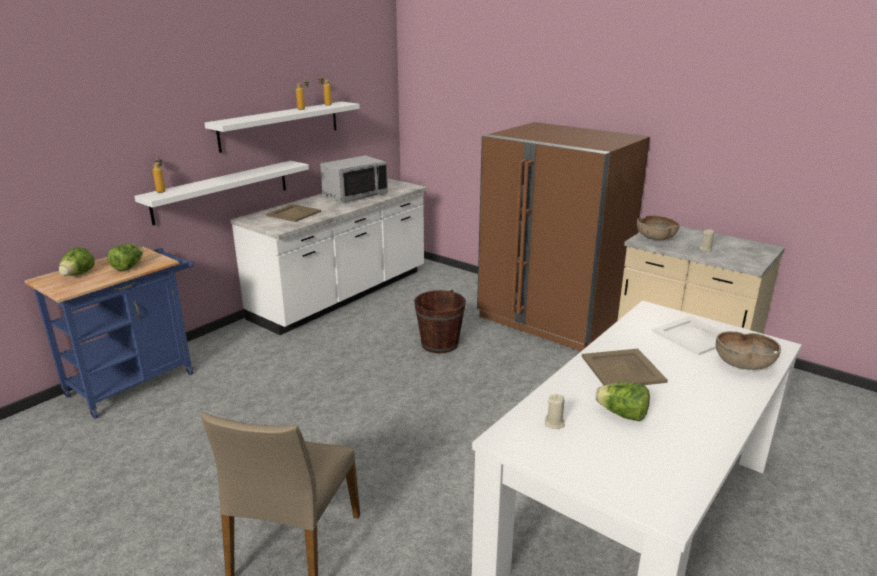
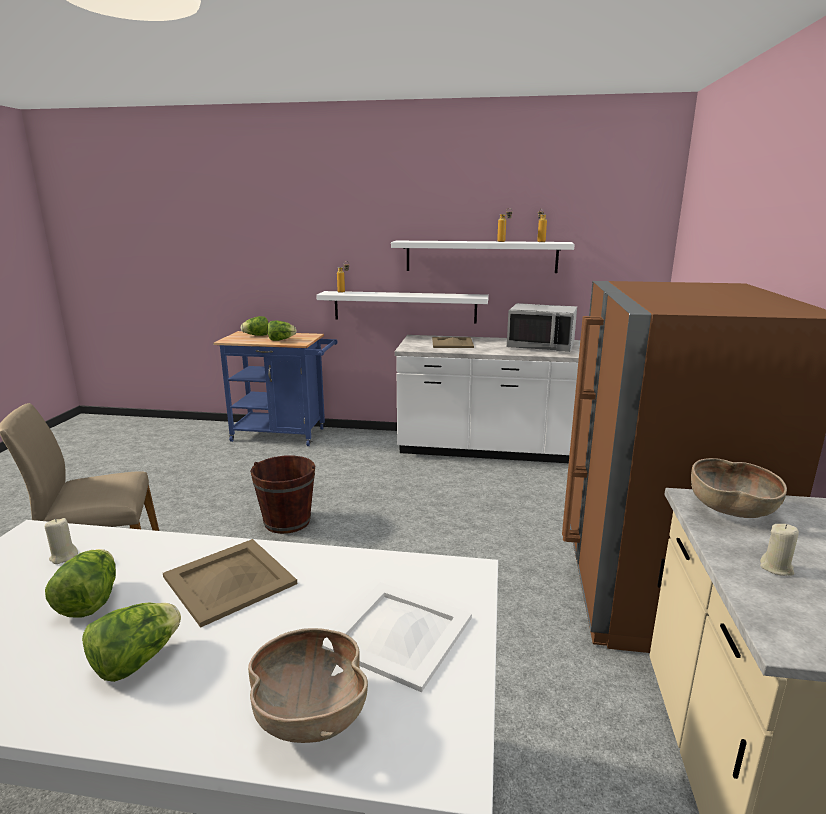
camera: 60 degrees right, 5 degrees down
(440, 344) = (478, 529): brown bucket -> brown bucket (287, 521)
(690, 403) = (136, 661): none -> lettuce

